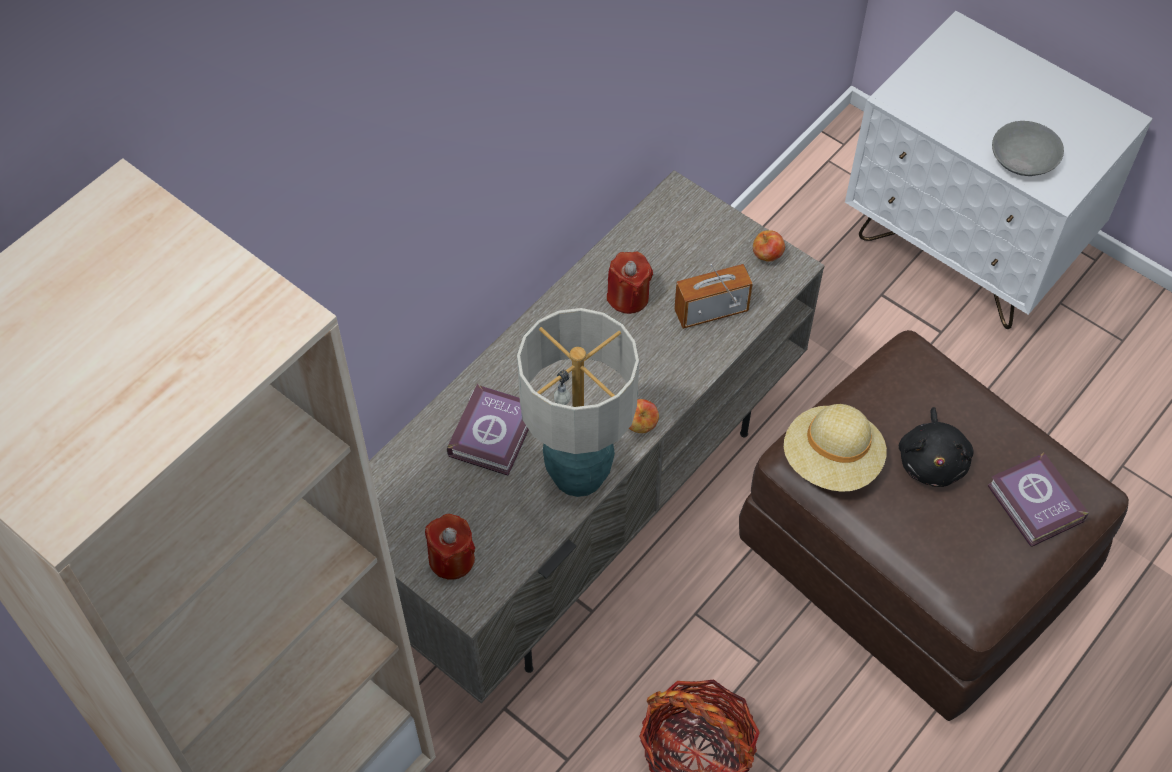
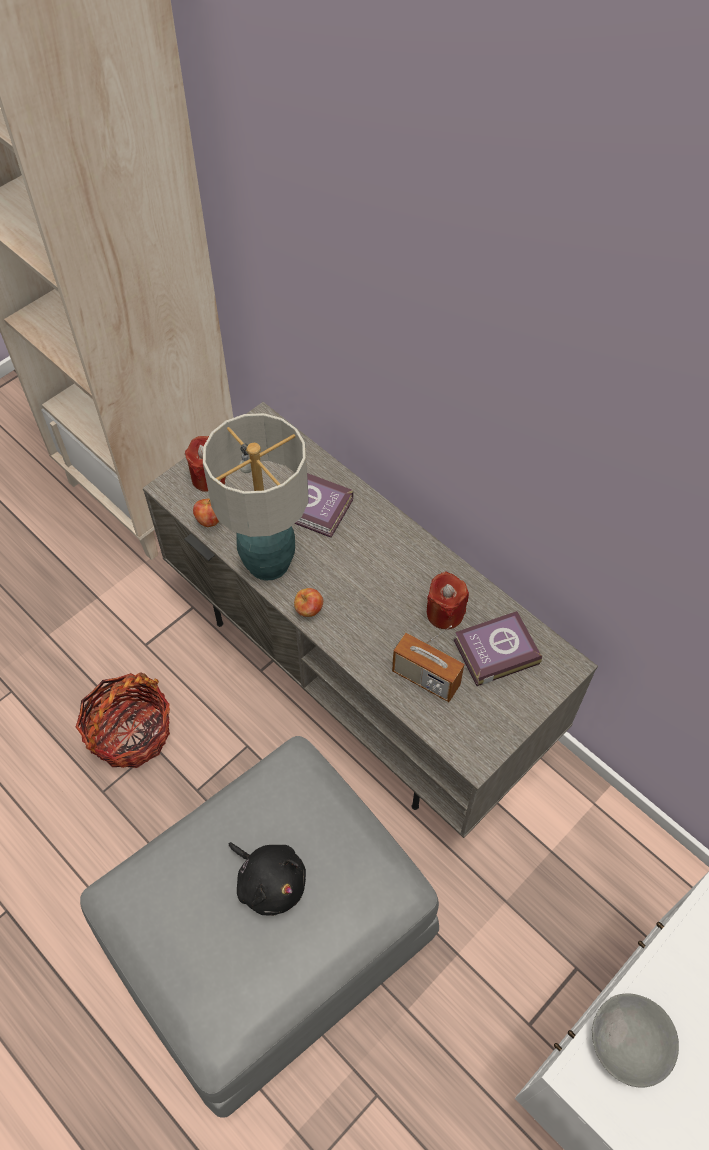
camera: 95 degrees right, 0 degrees up
(711, 311) = (425, 678): radio -> radio turned 135 degrees clockwise
(767, 256) = (489, 736): apple -> apple (209, 520)
(832, 461) = (281, 788): beige hat -> none
(914, 561) = (270, 941): brown ottoman -> grey ottoman
(932, 461) = (269, 881): black plush toy -> black plush toy turned 150 degrees counterclockwise
(1035, 506) = (204, 974): book -> book (493, 651)

